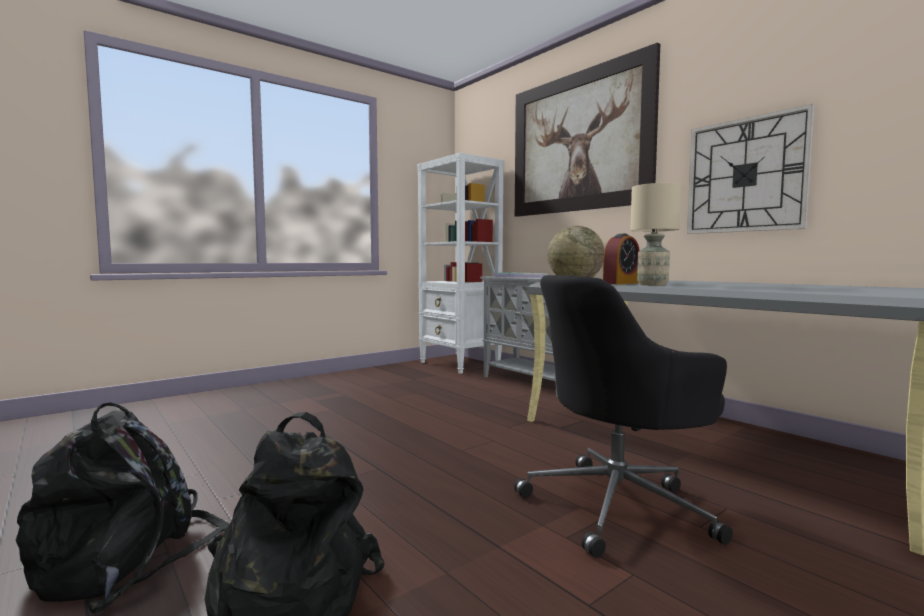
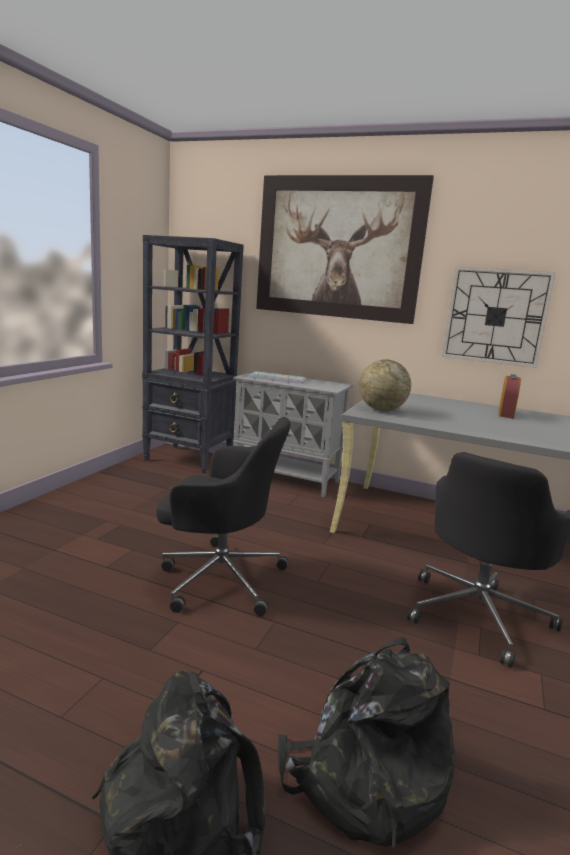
camera: 30 degrees left, 10 degrees up
(374, 434) = (219, 577): none -> black office chair
(460, 364) = (189, 459): white bookcase -> black bookcase
(621, 283) = (426, 415): alarm clock -> alarm clock (506, 414)
(653, 285) = (461, 422): beige table lamp -> none

